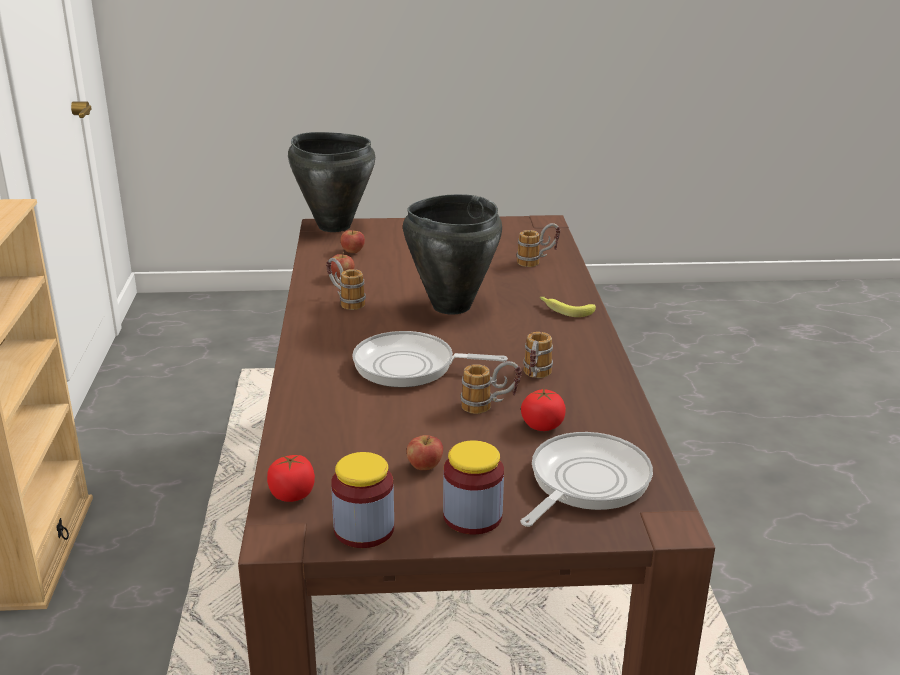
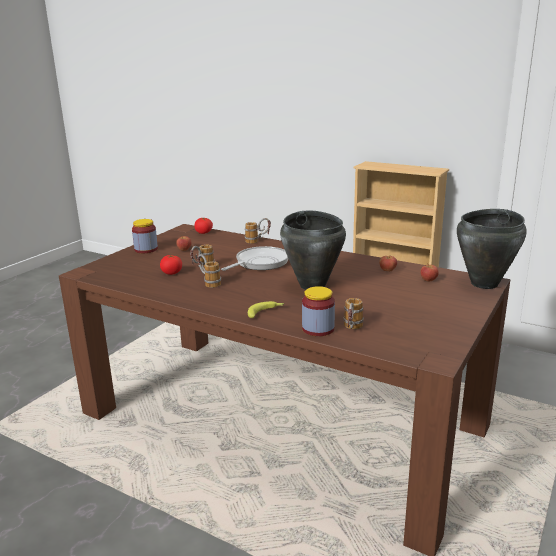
camera: 125 degrees right, 5 degrees down
(345, 301) = (351, 265): mug -> mug (258, 240)
(364, 529) = (169, 237): jar -> jar (318, 329)
(585, 482) = (126, 268): frying pan -> none

